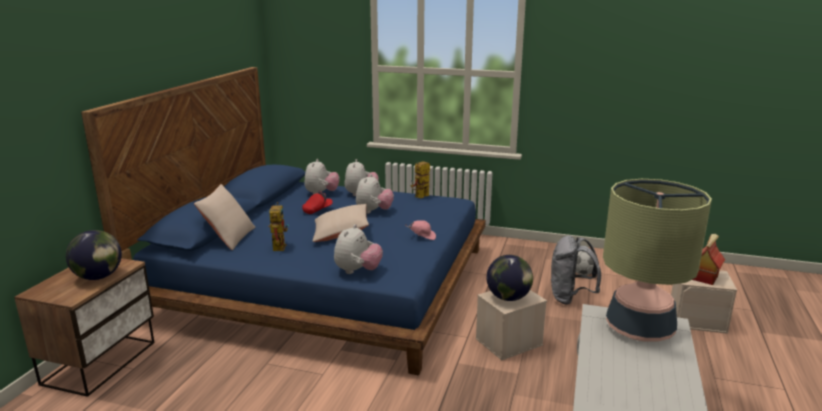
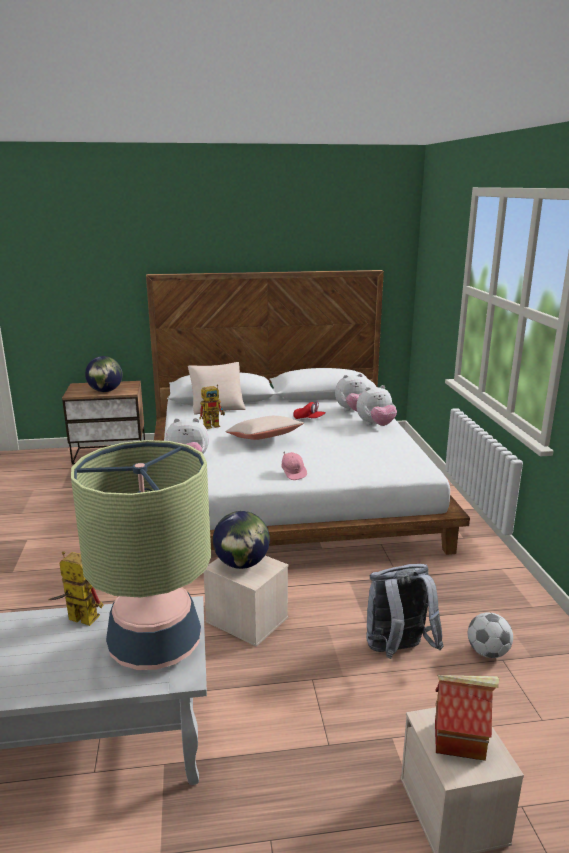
camera: 65 degrees right, 0 degrees up
(324, 282) = (285, 489): blue bed -> white bed
(374, 211) = (337, 440): plush toy -> none
(420, 197) = (406, 451): toy robot -> toy robot (76, 618)

